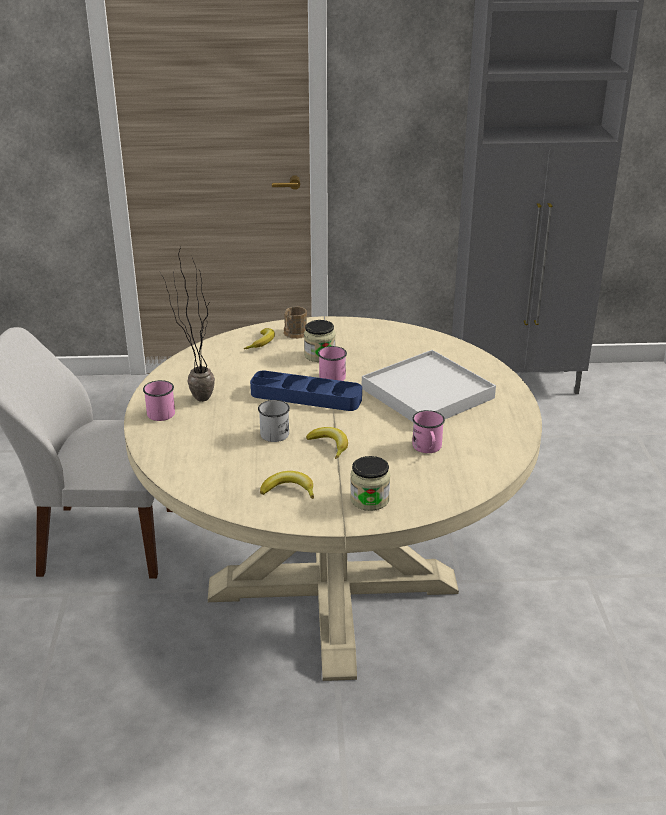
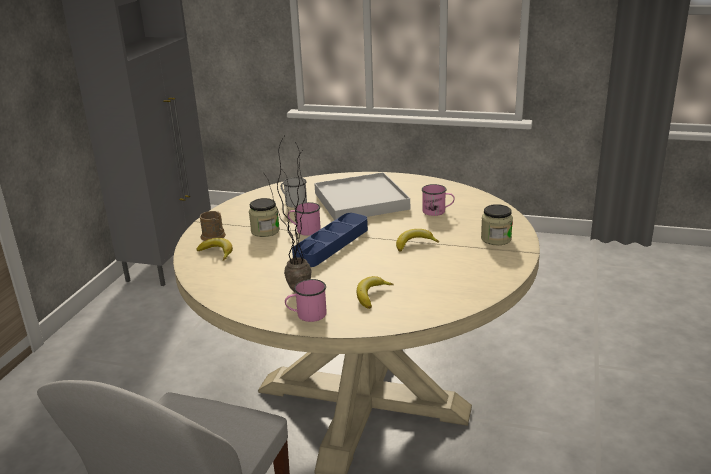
camera: 70 degrees left, 5 degrees down
(276, 432) = (381, 262): white mug -> white mug (293, 202)
(289, 490) = (472, 266): banana -> banana (371, 295)

